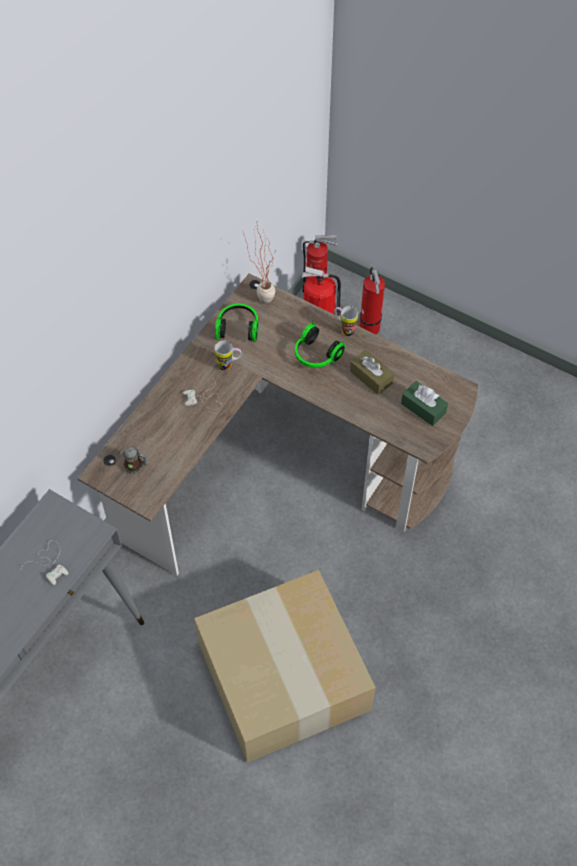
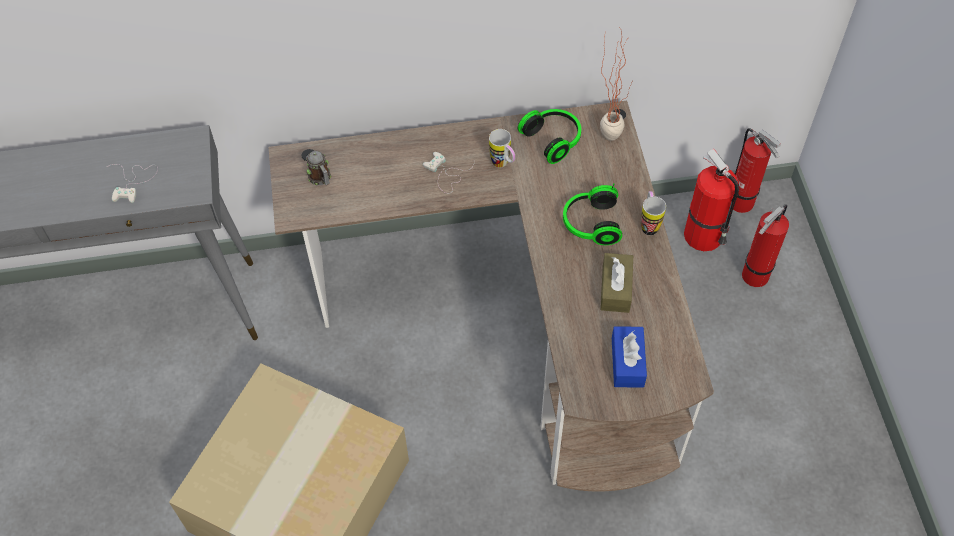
camera: 50 degrees right, 0 degrees up
(423, 408) = (627, 362): green tissue box -> blue tissue box

